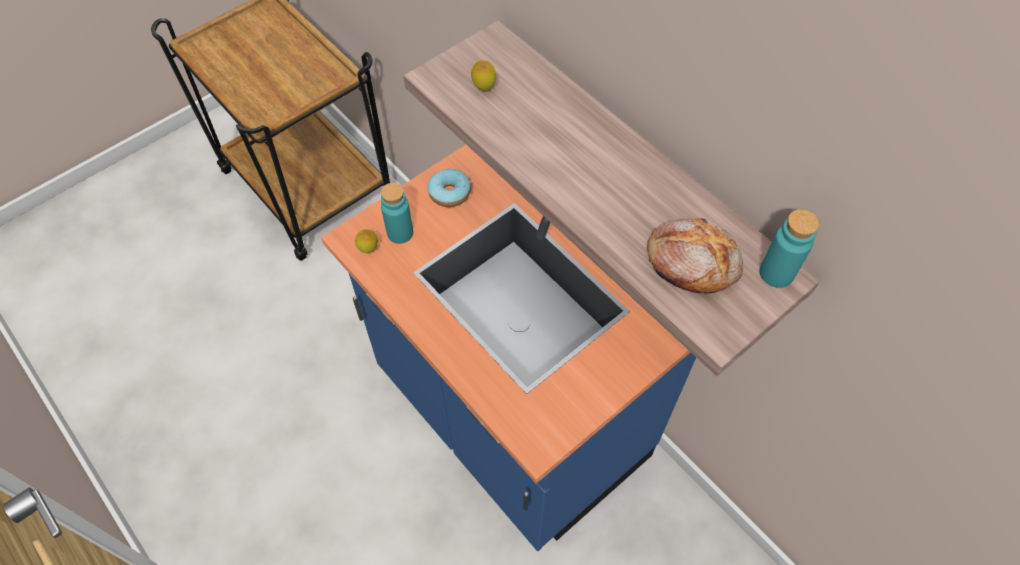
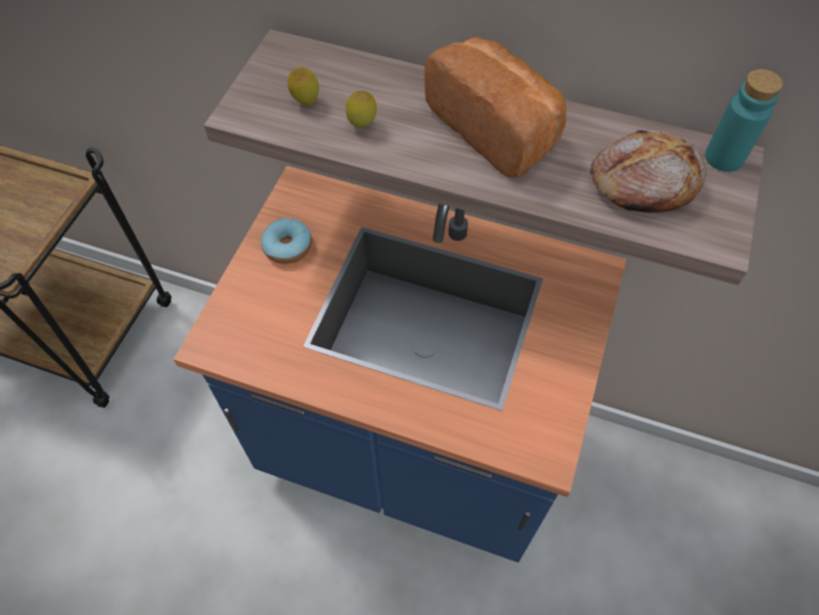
camera: 30 degrees left, 0 degrees up
(368, 250) = (238, 346): lemon -> lemon (362, 125)
(400, 233) = (261, 312): turquoise bottle -> none
(610, 169) = (497, 128): none -> bread

